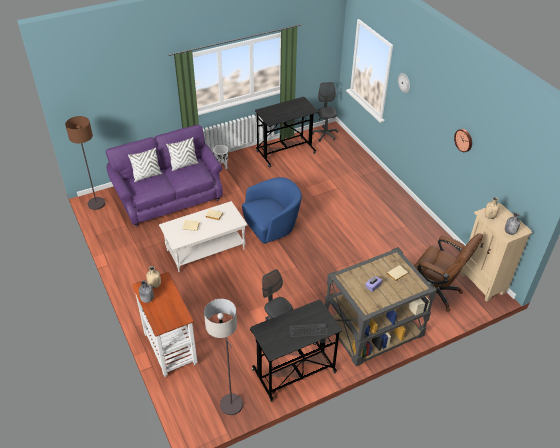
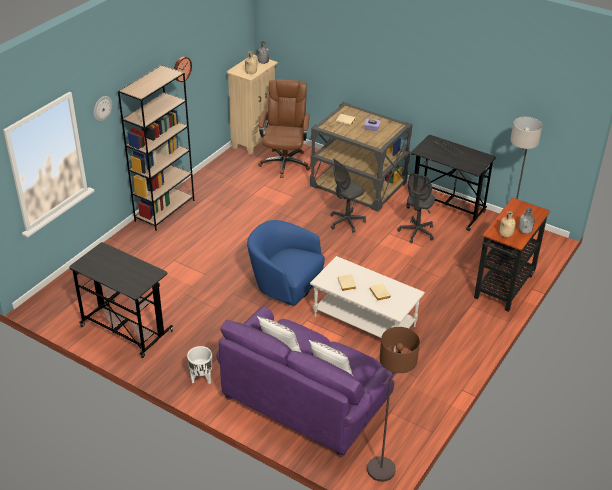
camera: 120 degrees left, 5 degrees down
(170, 348) = (504, 287): white cart -> black cart
(325, 135) = (59, 307): grey office chair -> grey office chair (346, 222)
(401, 201) = (164, 210): none -> beige bookcase

